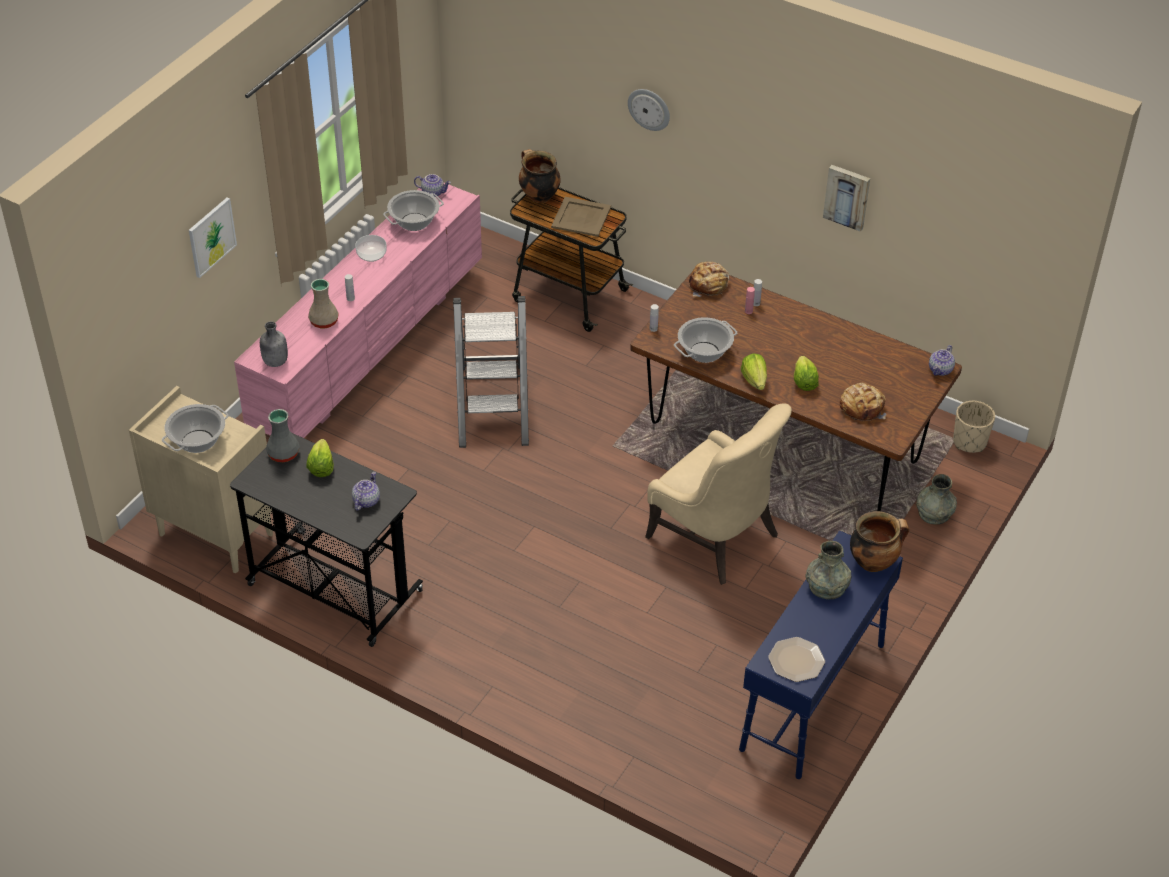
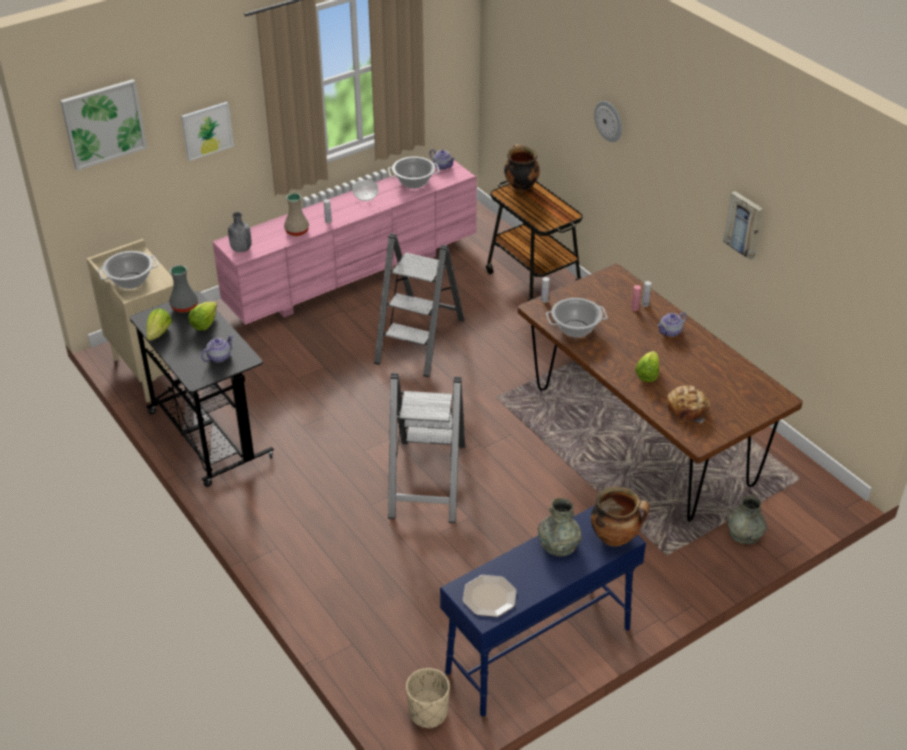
camera: 25 degrees right, 5 degrees down
(121, 268) = (103, 123): none -> picture
(582, 217) = (545, 208): beige tray -> none
(600, 562) = (427, 482): none -> grey step ladder
(708, 285) = (613, 280): bread -> none
(714, 536) = (536, 491): beige chair -> none
(754, 380) = (604, 361): lettuce -> lettuce (159, 333)
(940, 370) = (780, 399): teapot -> teapot (670, 332)
(969, 442) = (813, 485): beige planter -> beige planter (428, 713)

